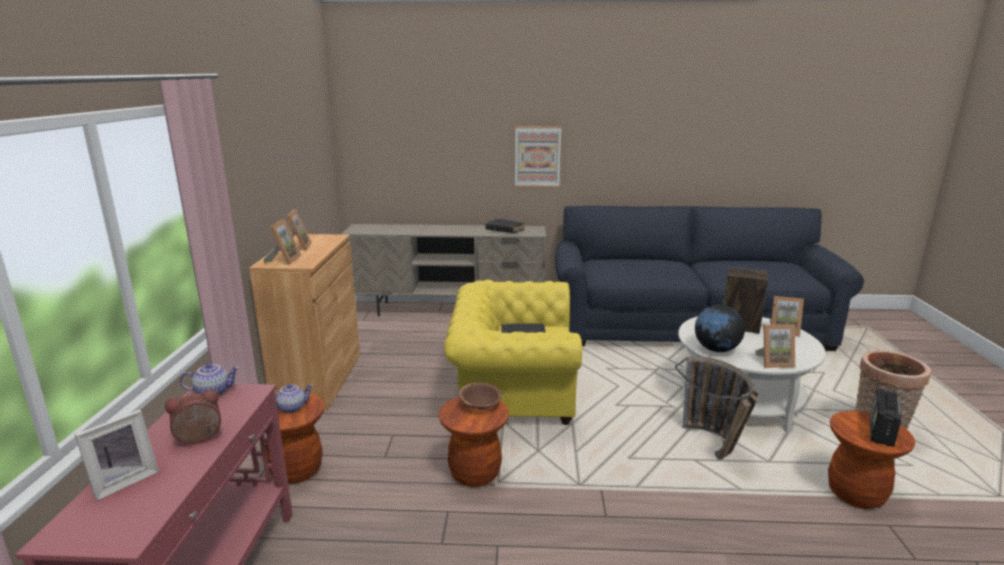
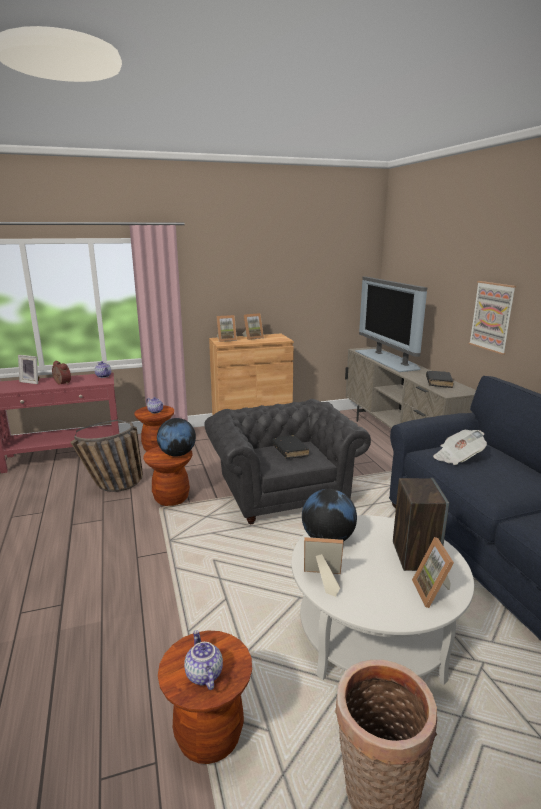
camera: 70 degrees right, 0 degrees up
(410, 229) = (388, 359): none -> television
(480, 405) = (177, 454): brown bowl -> globe
(512, 393) = (282, 492): yellow armchair -> grey armchair
(625, 271) = (457, 458): none -> newspaper
(715, 449) = (252, 613): basket -> basket (113, 487)
(773, 362) = (322, 580): picture frame -> picture frame turned 120 degrees clockwise
(881, 432) = (203, 674): radio -> teapot

